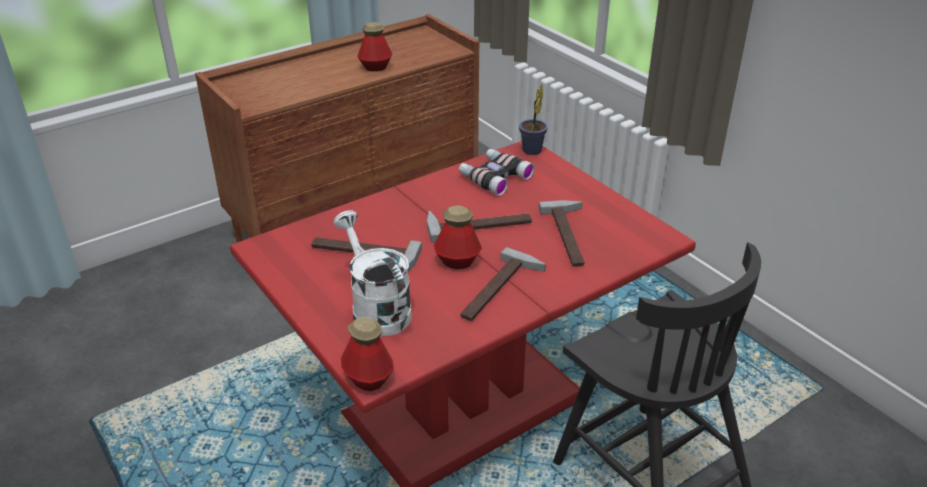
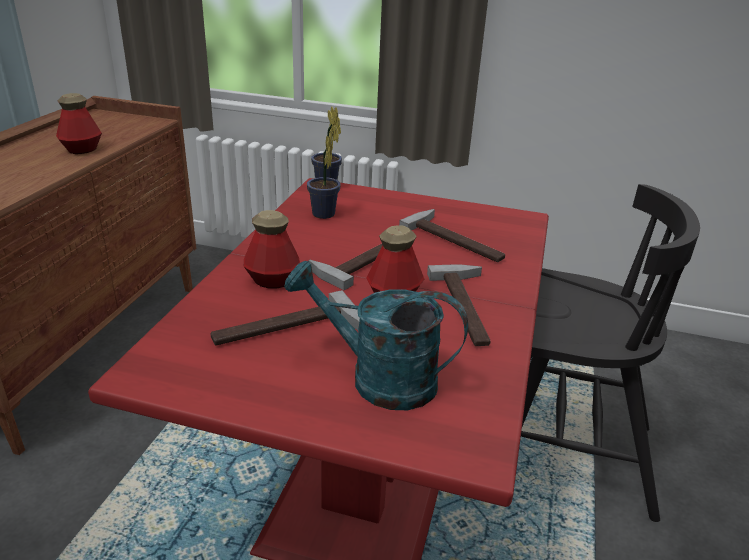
camera: 40 degrees left, 5 degrees down
(368, 379) = (478, 460): bottle -> bottle (272, 280)
(376, 308) = (378, 378): white watering can -> turquoise watering can
(494, 177) = (323, 215): binoculars -> potted plant

